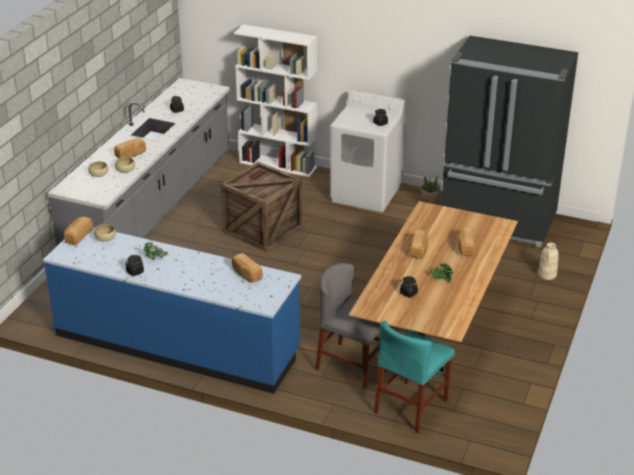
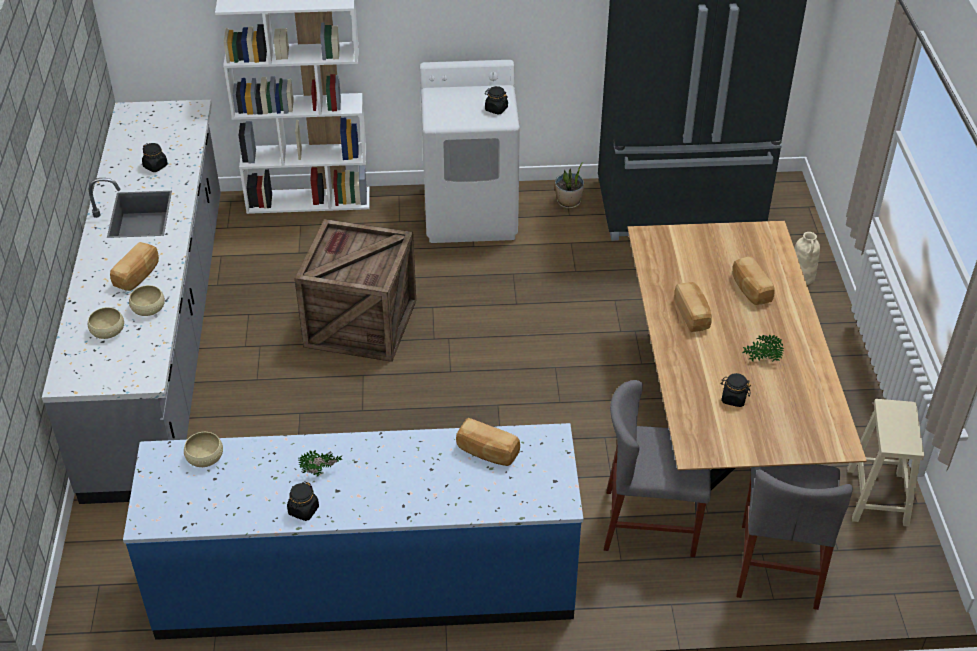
camera: 25 degrees left, 10 degrees up
(78, 236) = (155, 470): bread -> none
(411, 406) = (778, 565): turquoise chair -> grey chair
(500, 394) = (877, 498): none -> beige stool

